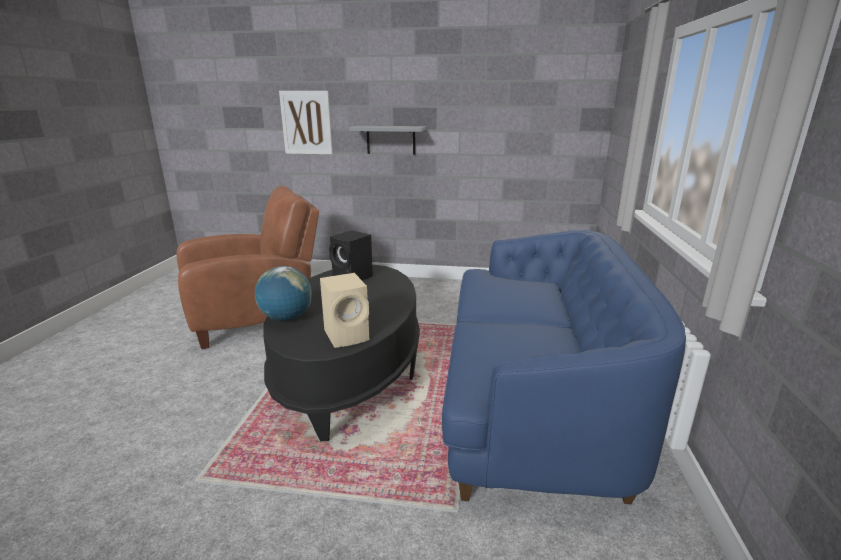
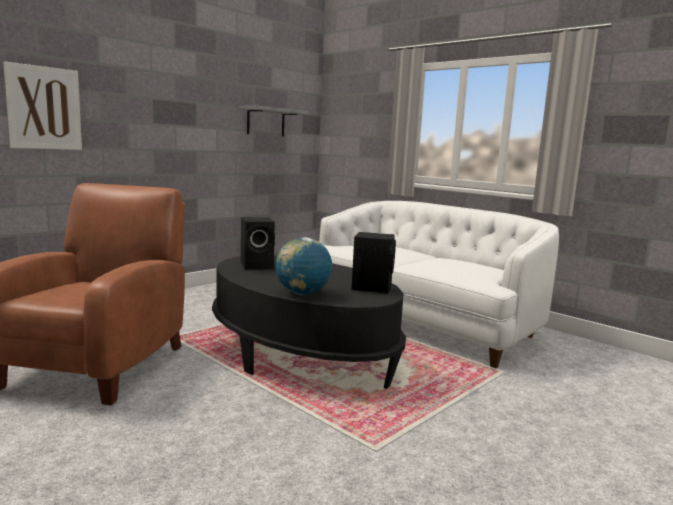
camera: 55 degrees left, 10 degrees down
(348, 335) = (372, 287): beige speaker -> black speaker
(391, 140) = (152, 134): grey shelf -> grey shelf (266, 122)
(531, 397) = (420, 321): blue sofa -> white sofa

